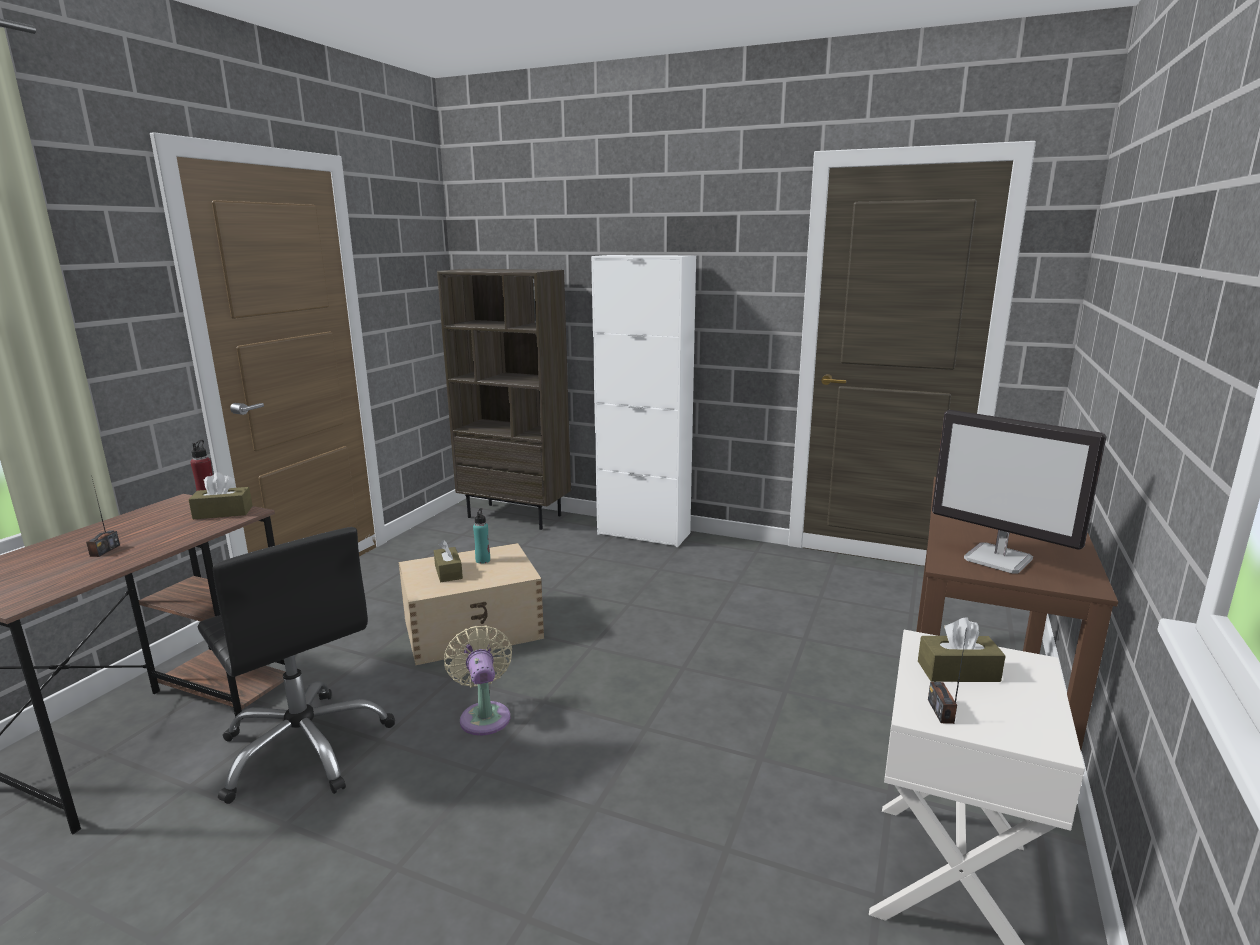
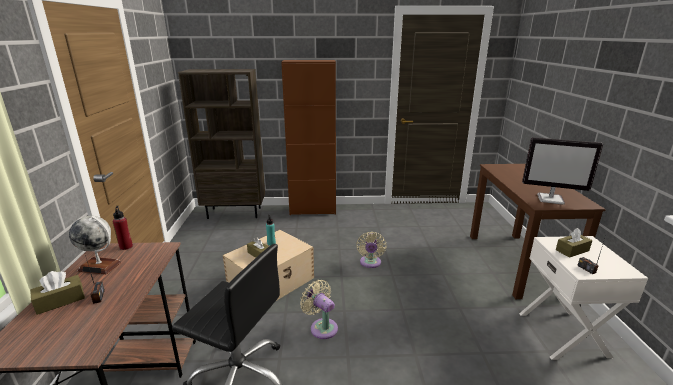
camera: 25 degrees left, 5 degrees up
(152, 519) = (100, 266): none -> globe
(223, 512) = (147, 251): brown tissue box -> brown tissue box (60, 301)
(643, 533) = (313, 210): white cabinet -> brown cabinet
(661, 639) = (370, 263): none -> beige fan

